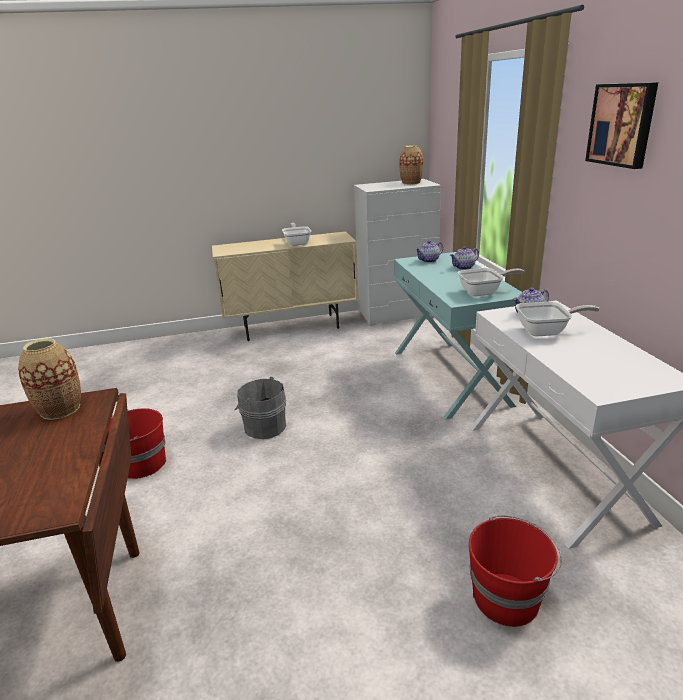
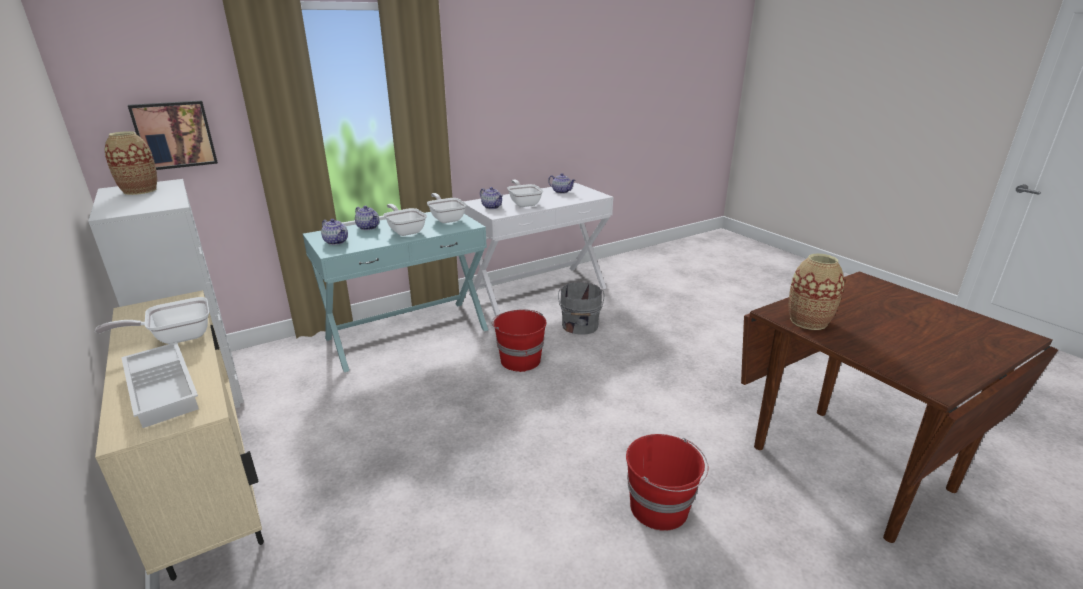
camera: 110 degrees left, 0 degrees up
(248, 247) = (165, 389): none -> white tray
(263, 426) = (539, 431): grey bucket -> grey bucket (579, 326)
(448, 278) = (405, 231): none -> frying pan
(507, 598) = (654, 301): red bucket -> red bucket (519, 360)
(622, 124) = (483, 63): picture -> picture (174, 134)
(622, 363) = (561, 191): none -> teapot

